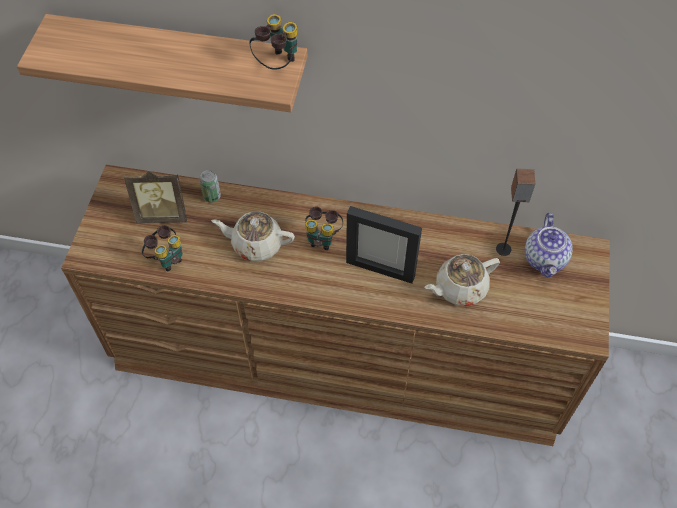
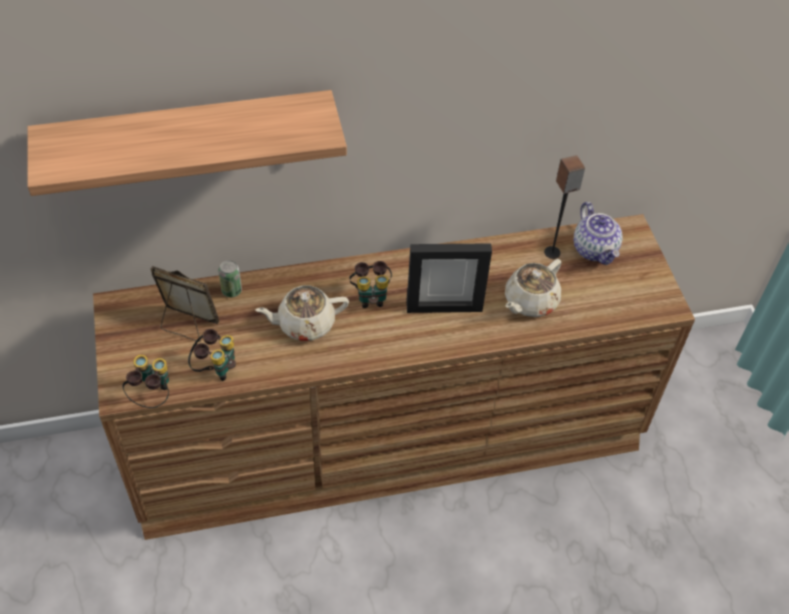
camera: 25 degrees left, 5 degrees down
(163, 214) = (187, 325): picture frame -> picture frame turned 135 degrees counterclockwise
(277, 64) = (310, 112): binoculars -> binoculars (152, 397)

